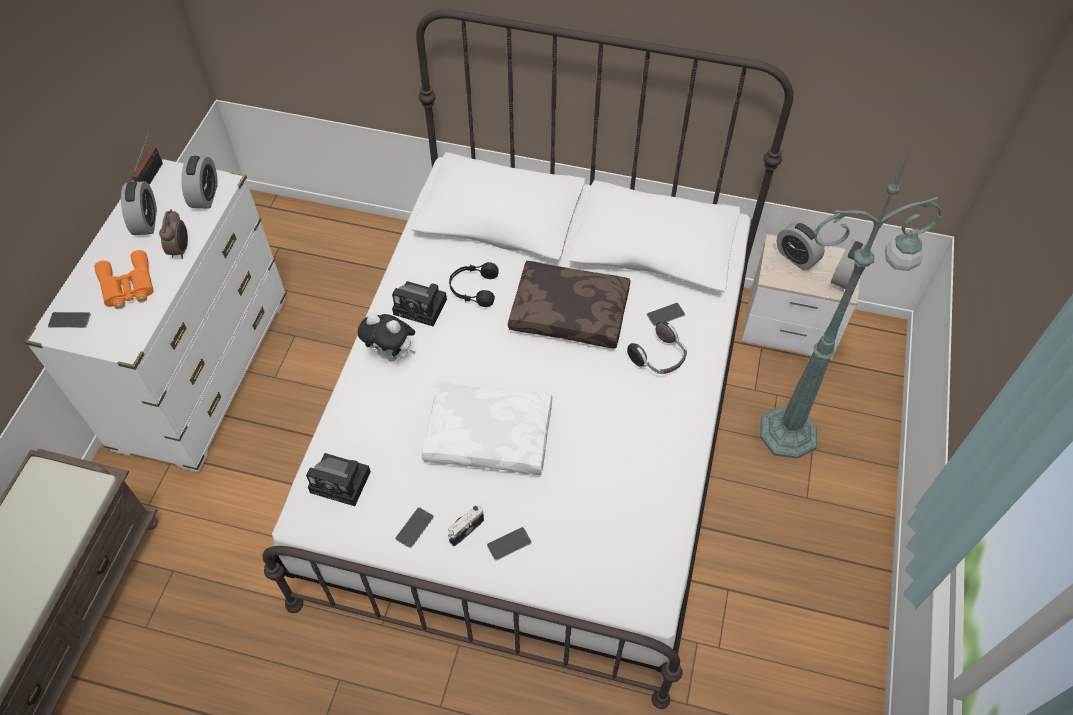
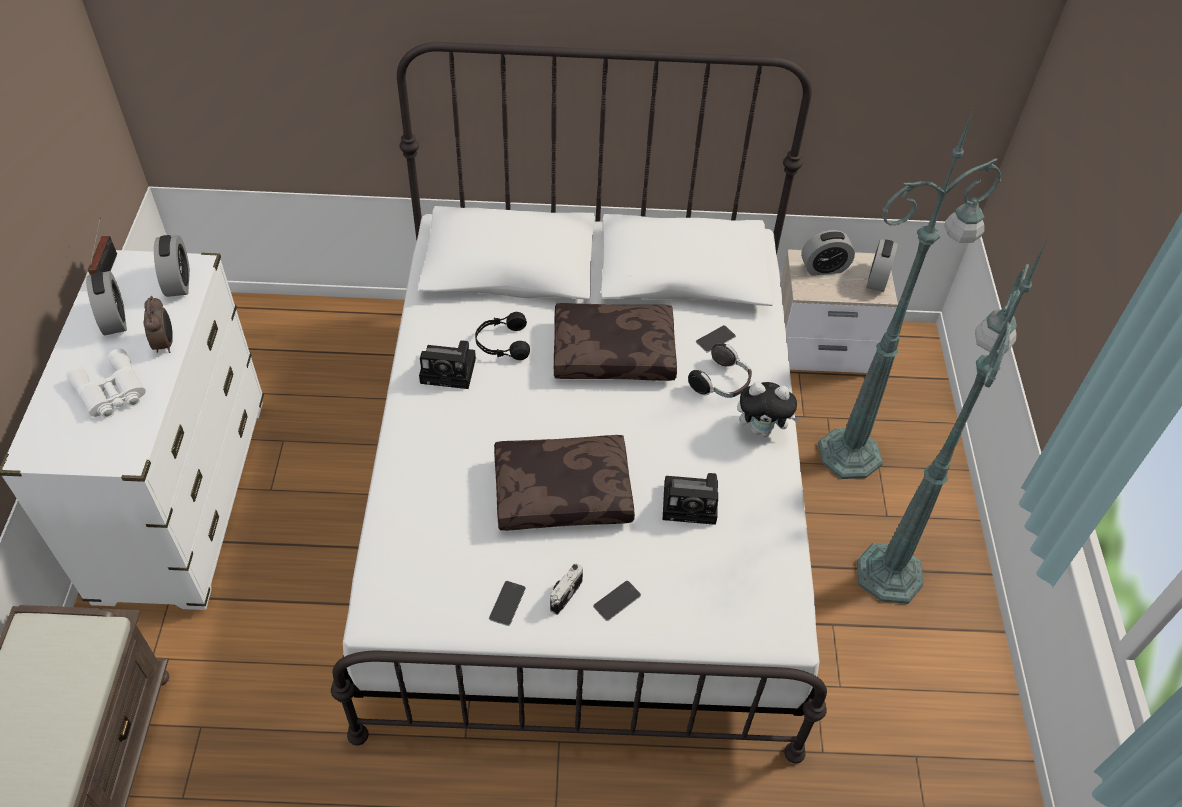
camera: 15 degrees left, 5 degrees down
(69, 320) = (48, 439): phone -> none
(127, 286) = (111, 392): orange binoculars -> white binoculars
(343, 482) = (412, 570): camera -> camera (692, 503)
(392, 354) = (430, 425): plush toy -> plush toy (762, 429)
(490, 434) = (563, 490): white pillow -> brown pillow
(796, 257) = (824, 268): alarm clock -> alarm clock turned 45 degrees counterclockwise
(796, 550) = (890, 570): none -> green floor lamp

